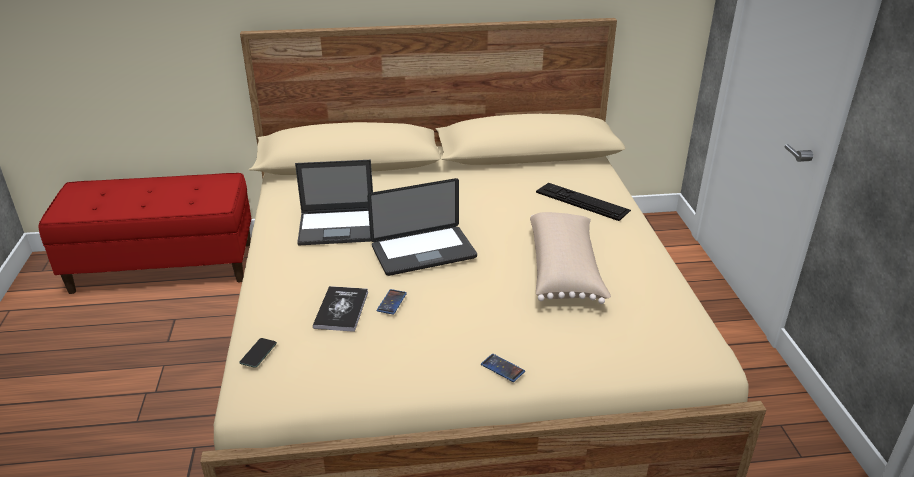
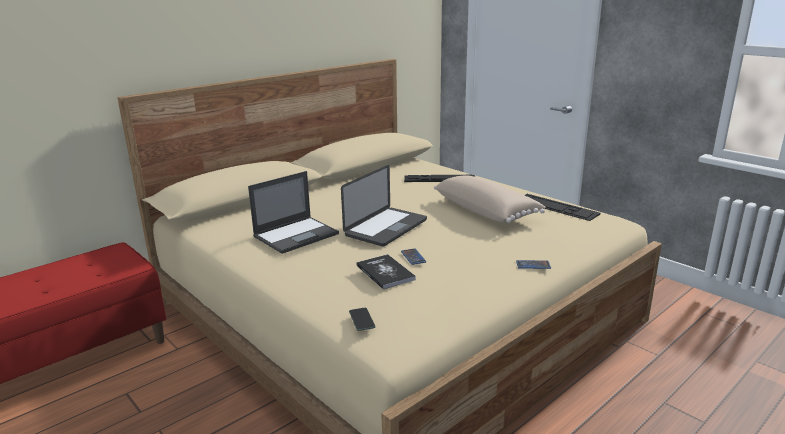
camera: 35 degrees left, 10 degrees down
(658, 299) = (556, 207): none -> keyboard

